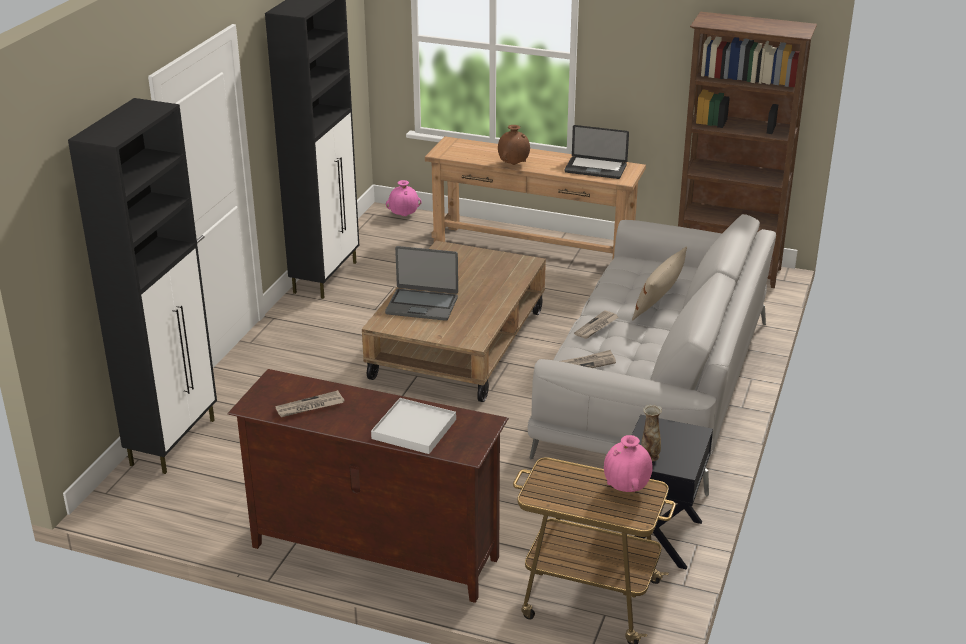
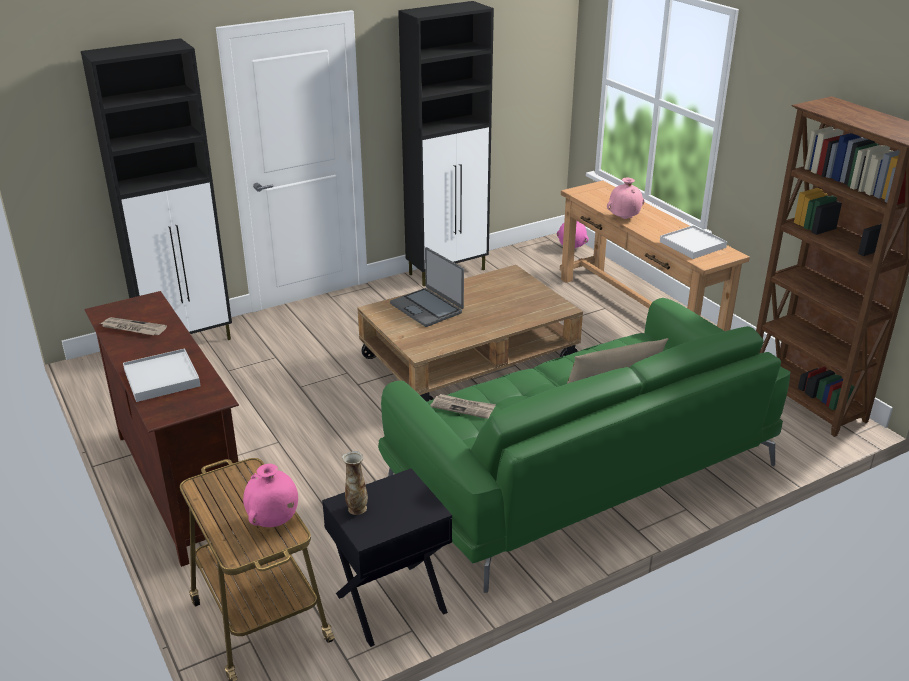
camera: 40 degrees right, 0 degrees up
(513, 164) = (624, 218): brown vase -> pink vase
(595, 169) = (692, 245): laptop -> white tray
(596, 326) = (522, 381): newspaper -> none
(654, 388) = (579, 472): grey sofa -> green sofa

